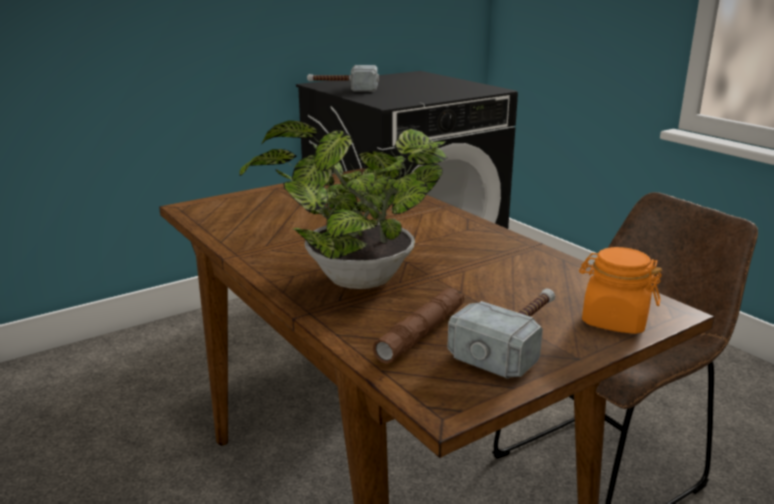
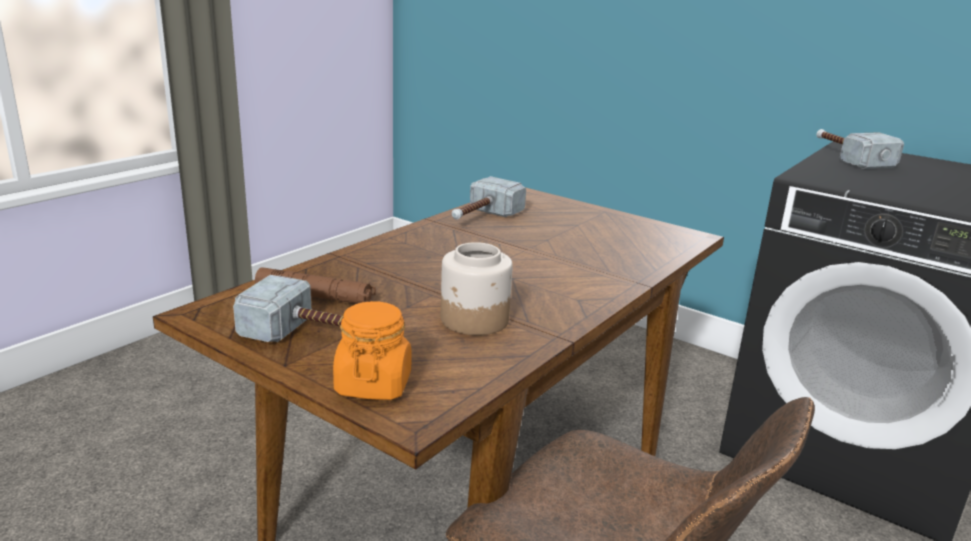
camera: 70 degrees right, 0 degrees up
(246, 233) = (481, 217): none -> hammer
(352, 280) = (407, 263): potted plant -> none
(497, 269) = (474, 320): none -> jar

